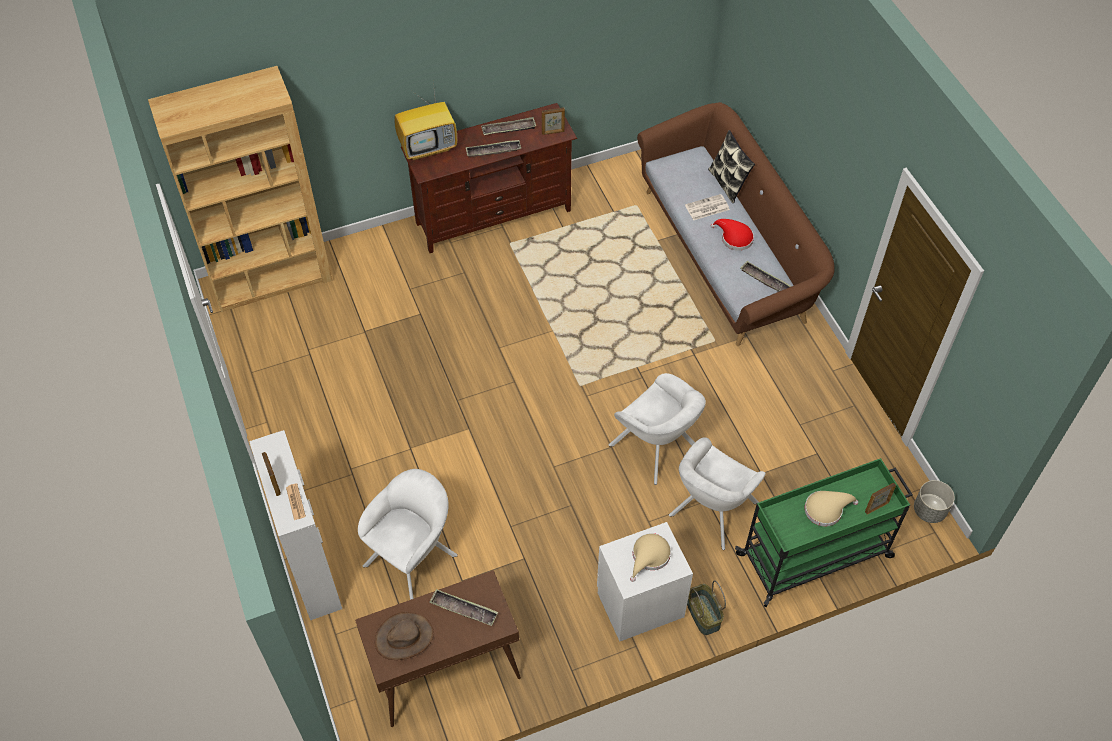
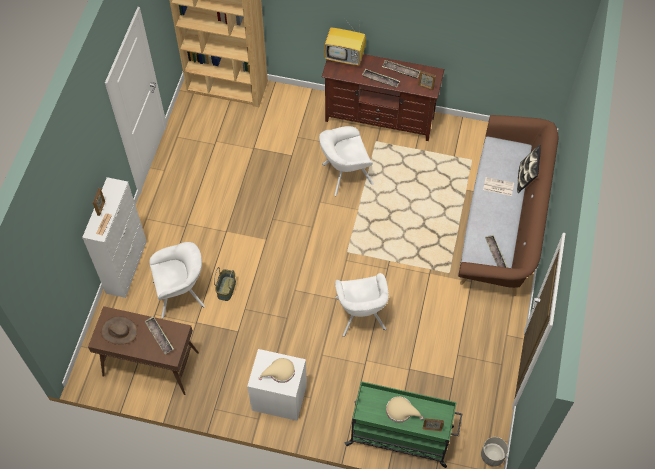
camera: 35 degrees right, 5 degrees up
(702, 614) = (308, 426): basket -> basket (226, 288)
(710, 512) = (361, 372): white armchair -> white armchair (344, 175)
(734, 238) = (499, 215): red hat -> none

